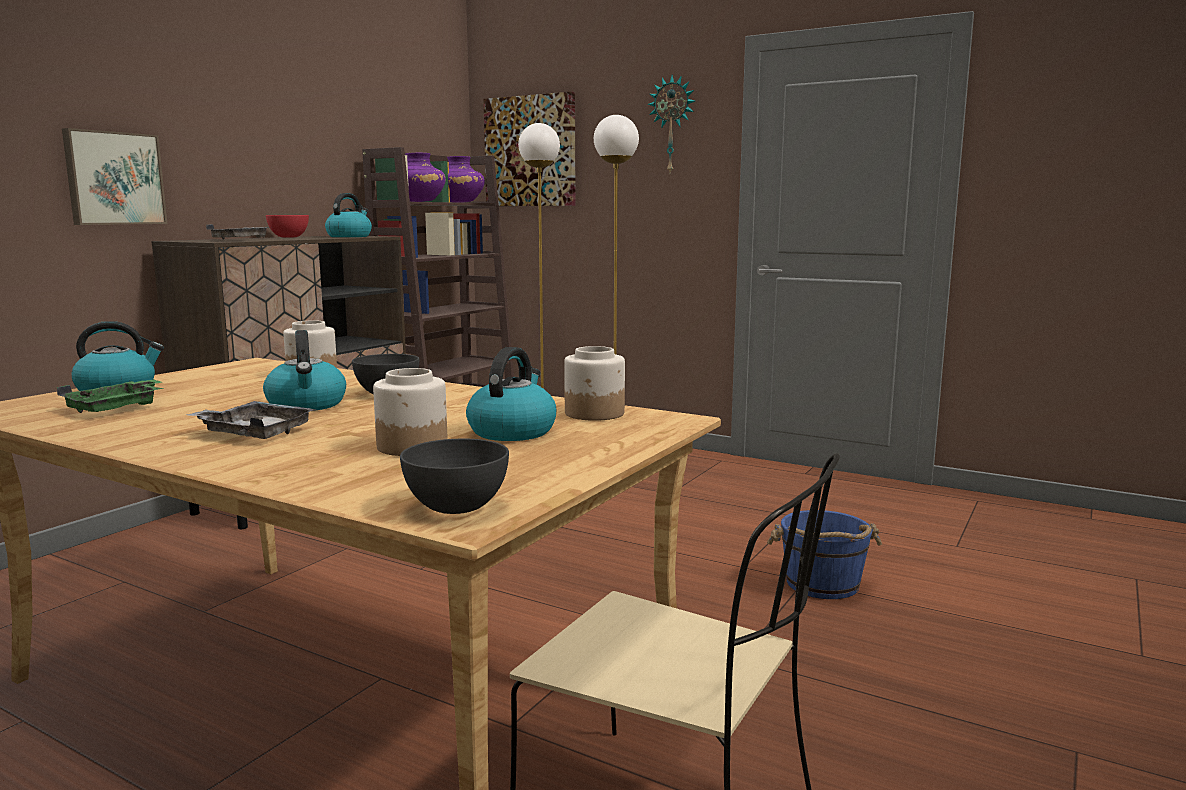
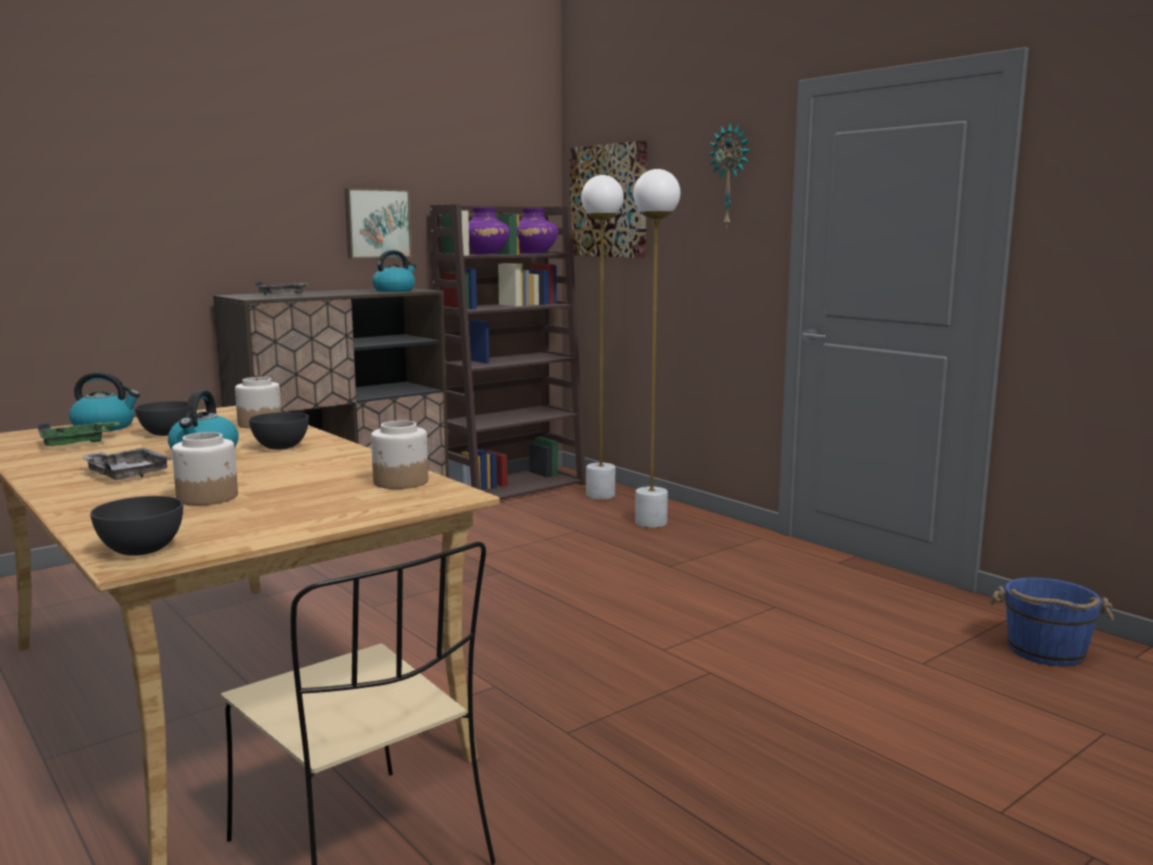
camera: 20 degrees right, 0 degrees up
(114, 178) = (183, 242): picture -> picture (377, 223)
(217, 391) = (167, 434): none -> grey bowl
(288, 237) = (340, 290): red bowl -> none
(512, 431) = (304, 492): kettle -> none
(822, 584) = (724, 679): blue bucket -> blue bucket (1046, 651)

